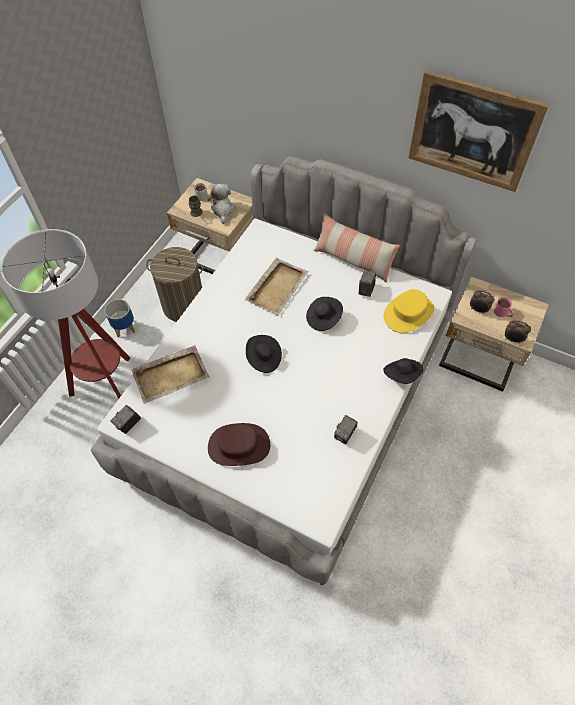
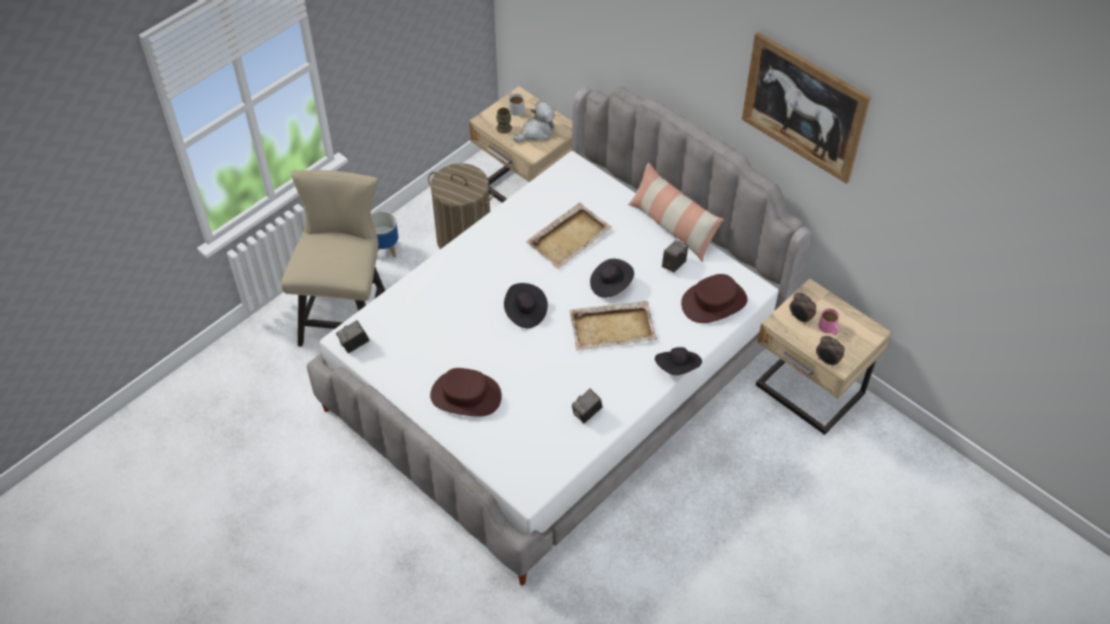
camera: 15 degrees right, 5 degrees down
(110, 389) = (347, 315): floor lamp -> beige chair
(171, 375) = (416, 305): beige tray -> beige tray (613, 327)
(222, 210) = (536, 132): plush toy -> plush toy turned 45 degrees clockwise
(408, 313) = (714, 302): yellow hat -> brown hat

